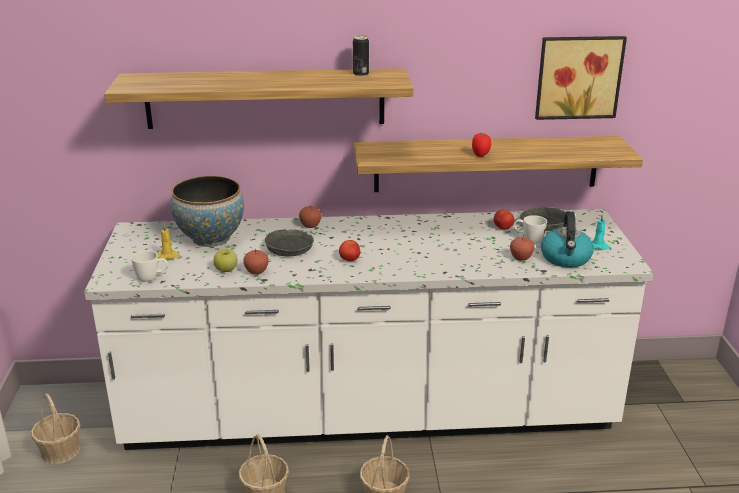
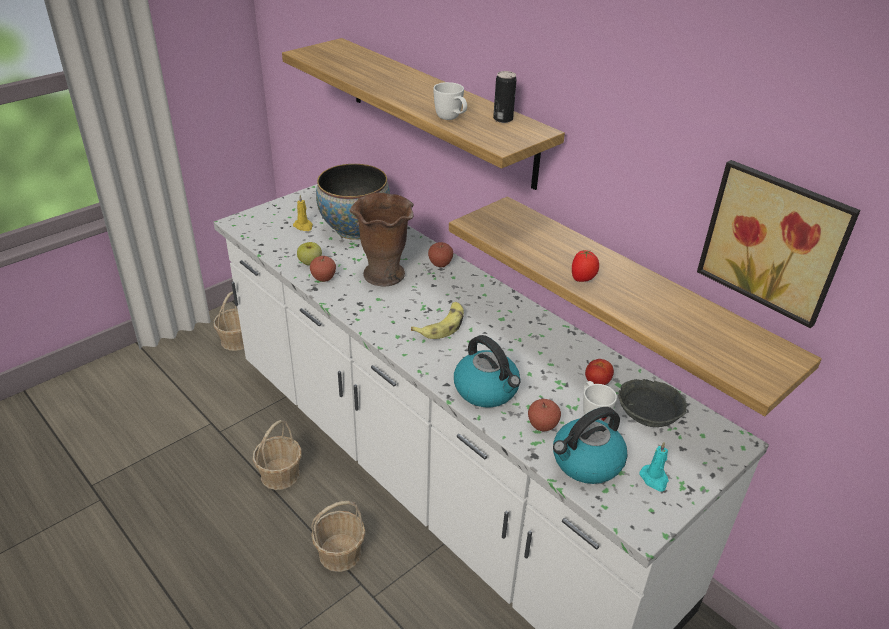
camera: 50 degrees right, 10 degrees up
(152, 279) = (260, 238): white mug -> white mug (451, 119)
(290, 248) = (384, 274): grey bowl -> brown vase
(349, 260) = (402, 315): tomato -> none
(381, 251) = (442, 325): none -> banana
(467, 261) = (487, 390): none -> kettle

